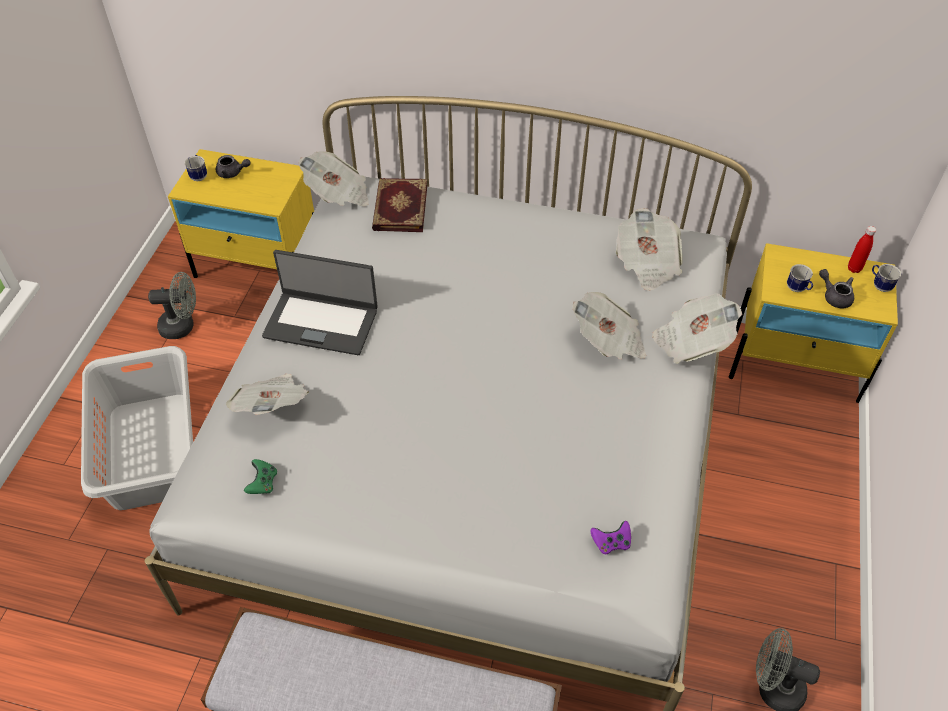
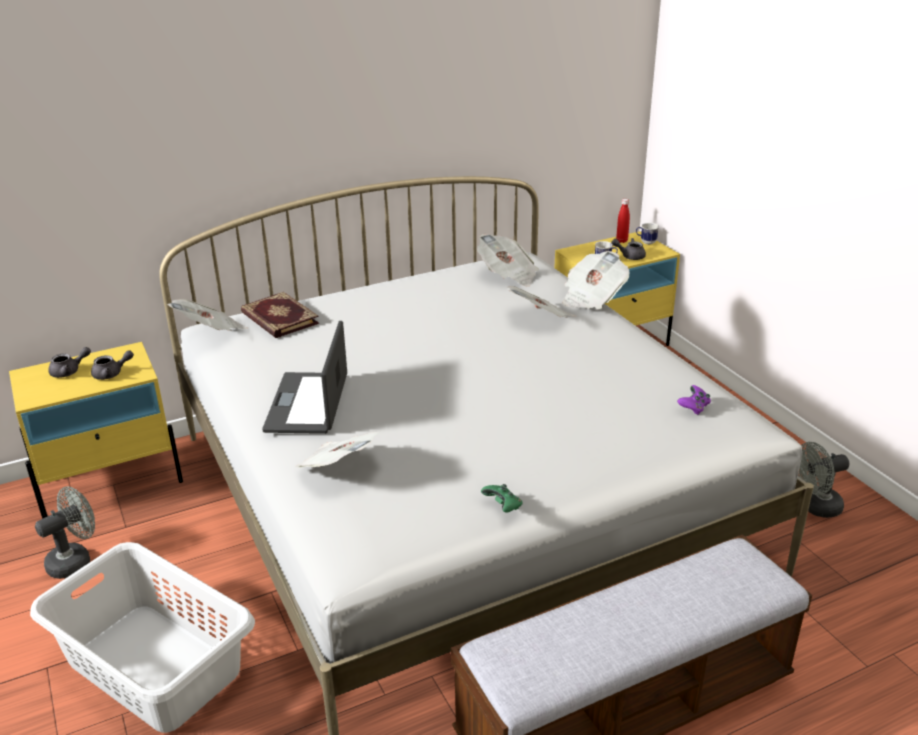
camera: 40 degrees left, 20 degrees down
(199, 175) = (34, 386): mug -> none
(255, 192) = (112, 374): none -> grey teapot
(263, 483) = (401, 514): green game controller -> green game controller (503, 506)
(321, 322) = (309, 403): laptop -> laptop turned 120 degrees clockwise

